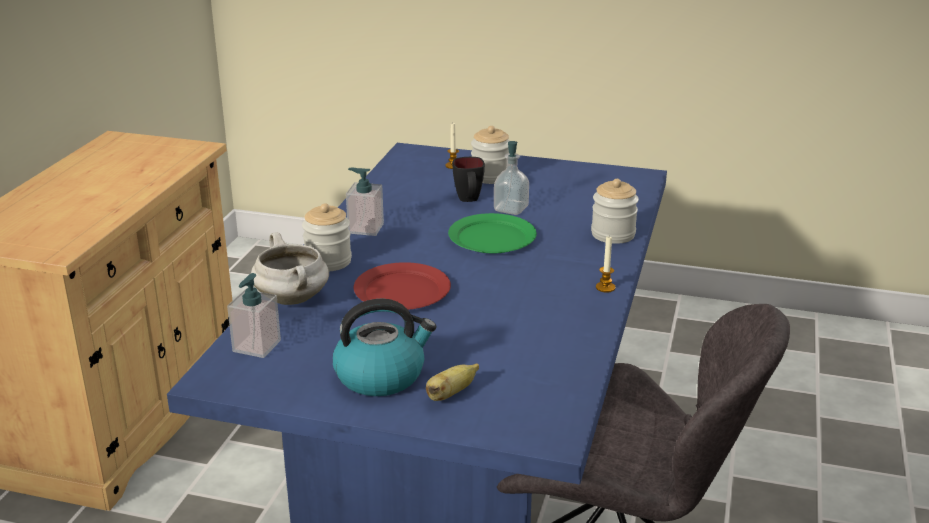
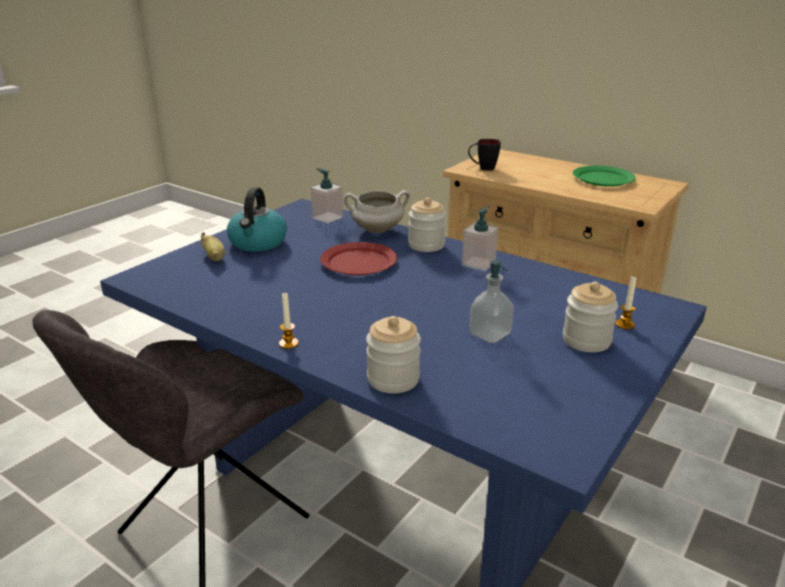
camera: 110 degrees right, 0 degrees up
(469, 200) = (521, 316): black mug -> black mug (483, 168)
(492, 238) = (426, 311): green plate -> green plate (602, 179)

